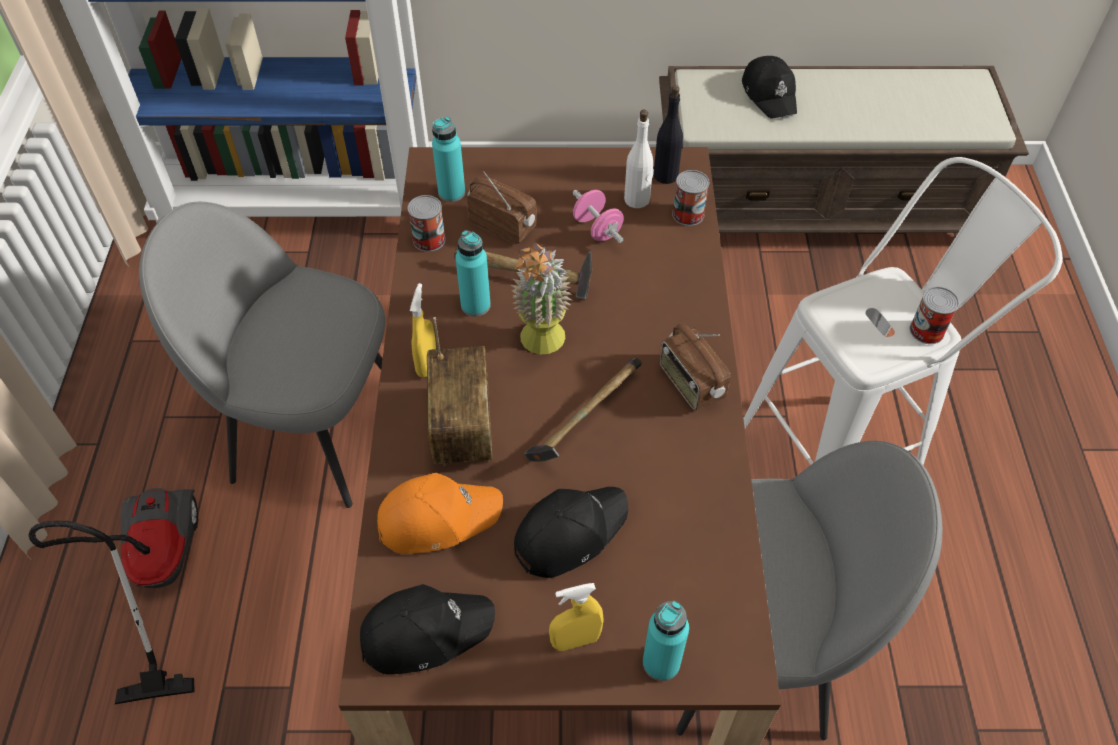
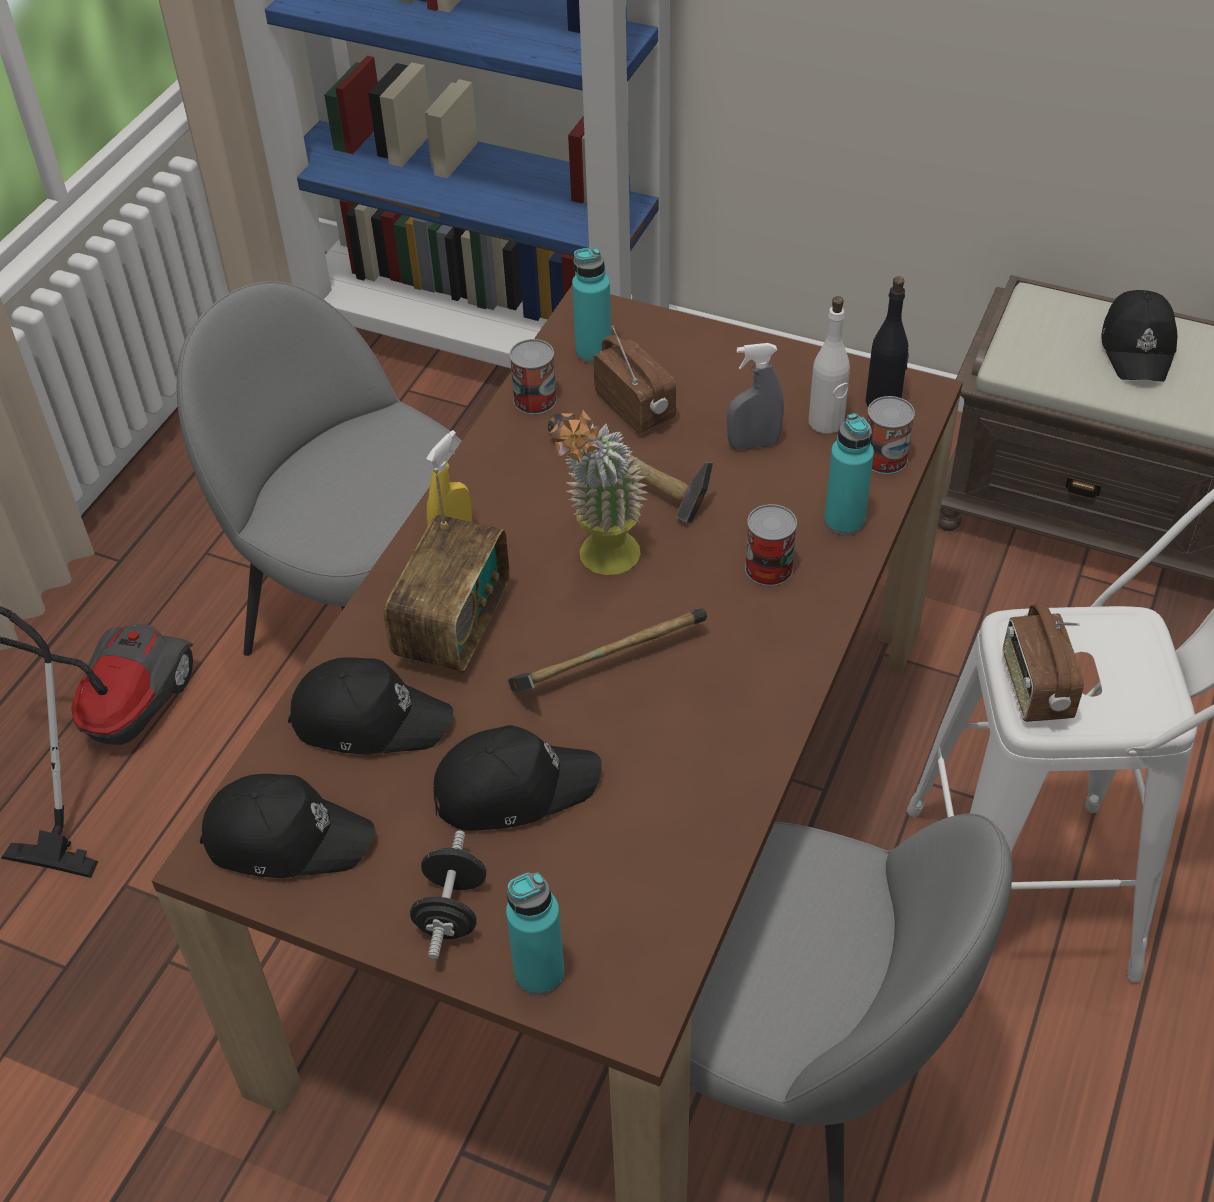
camera: 25 degrees right, 5 degrees down
(437, 517) = (369, 718): orange cap -> black cap
(475, 305) = (548, 492): turquoise bottle -> turquoise bottle (844, 521)
(575, 640) = (451, 910): yellow spray bottle -> black dumbbell
(597, 229) = (753, 444): pink dumbbell -> grey spray bottle
(690, 383) = (766, 665): radio -> radio (1034, 688)
(926, 331) = (1148, 704): can -> can (768, 568)

